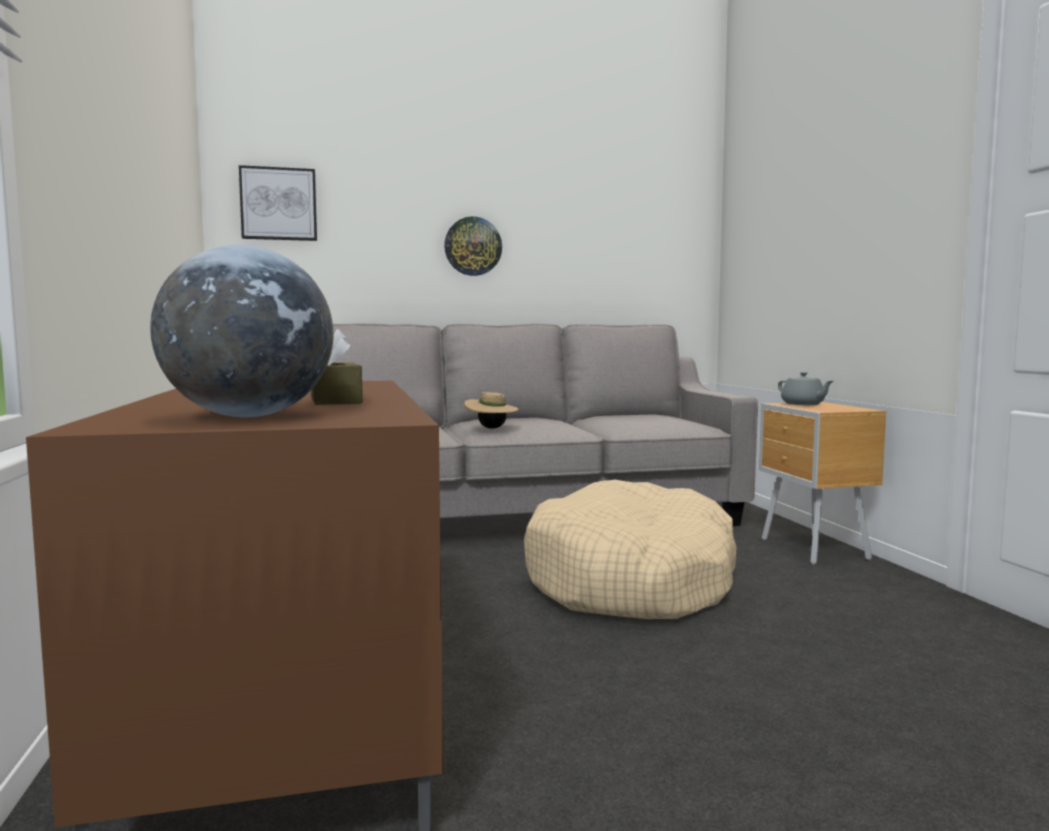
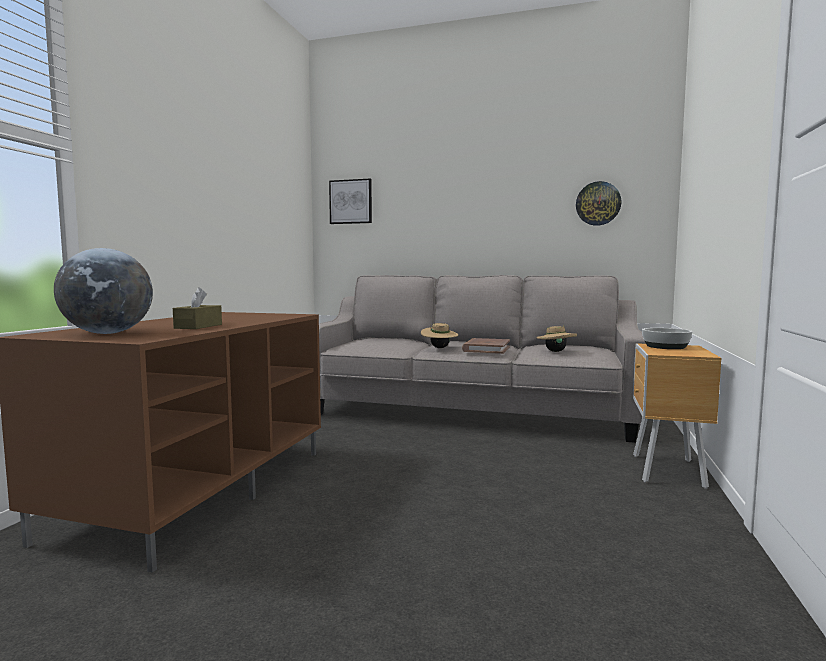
camera: 30 degrees right, 0 degrees up
(473, 246) = (469, 221): wall clock -> wall clock (598, 203)
(554, 425) = (486, 349): none -> brown book
(632, 581) = (481, 466): beige dog bed -> none
(640, 422) = (556, 351): none -> beige hat
(803, 404) = (666, 346): grey teapot -> bowl

